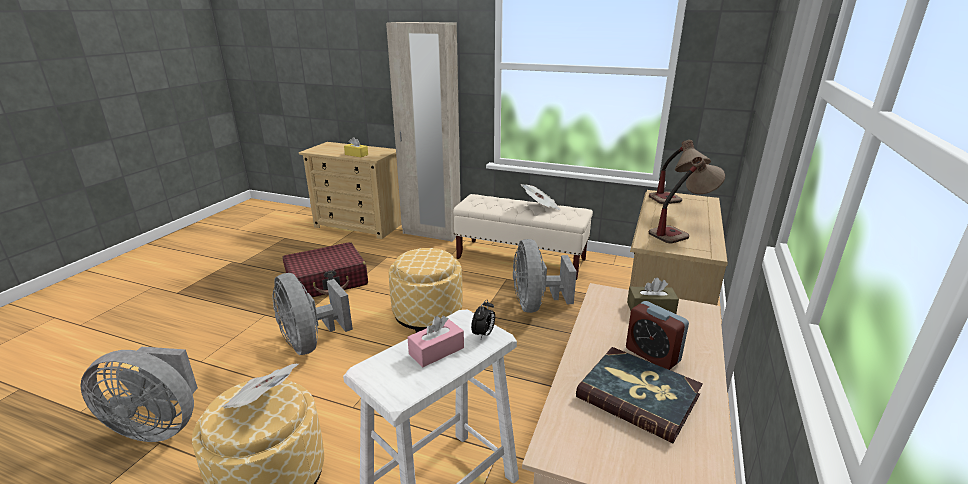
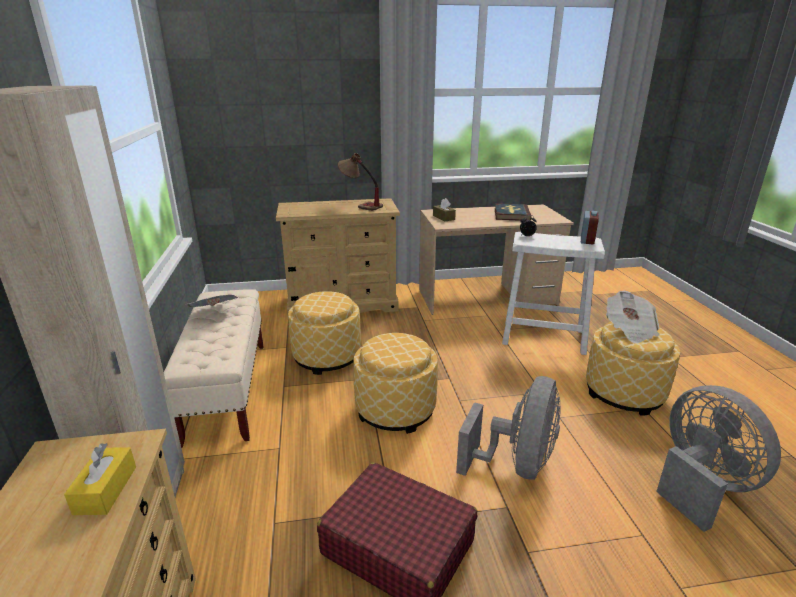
camera: 120 degrees left, 0 degrees up
(436, 351) = (555, 240): pink tissue box -> none
(536, 305) = (327, 356): grey fan -> ottoman
(652, 355) = (482, 215): alarm clock -> alarm clock (587, 240)
(674, 204) = (307, 209): table lamp -> none

